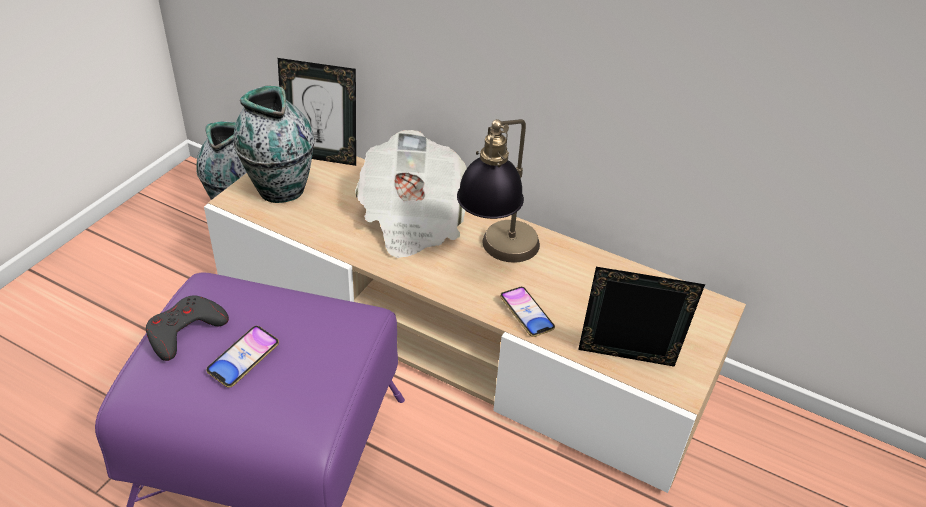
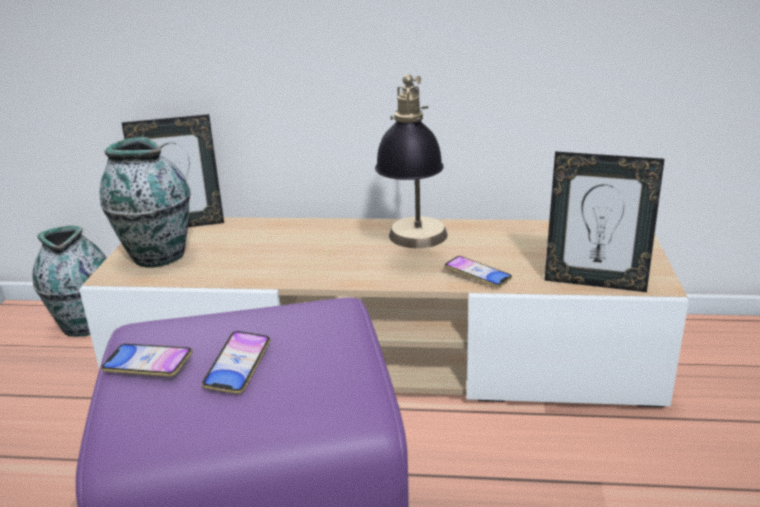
camera: 20 degrees left, 15 degrees down
(185, 331) = (148, 365): grey game controller -> phone
(412, 219) = (311, 243): newspaper -> none
(625, 364) = (595, 282): picture frame -> picture frame turned 150 degrees counterclockwise

